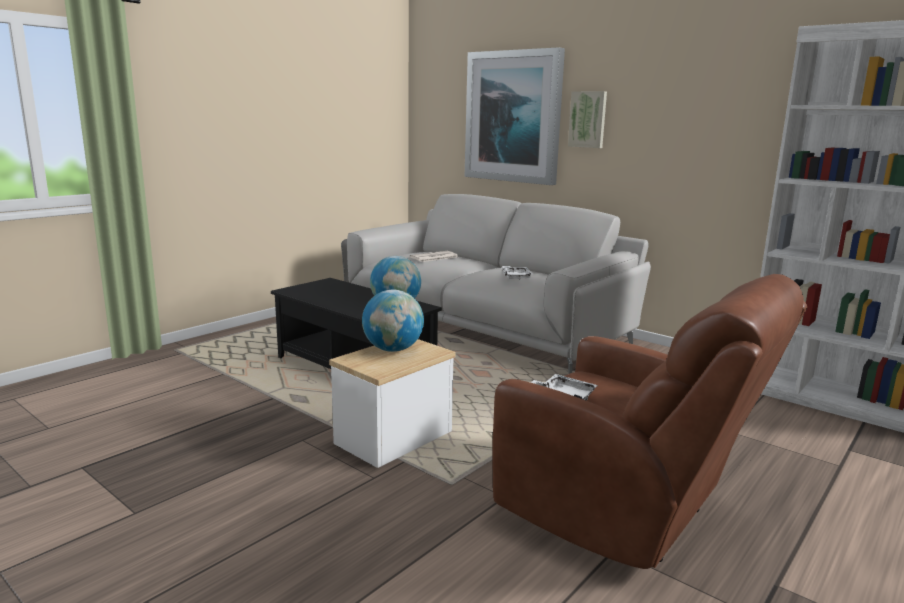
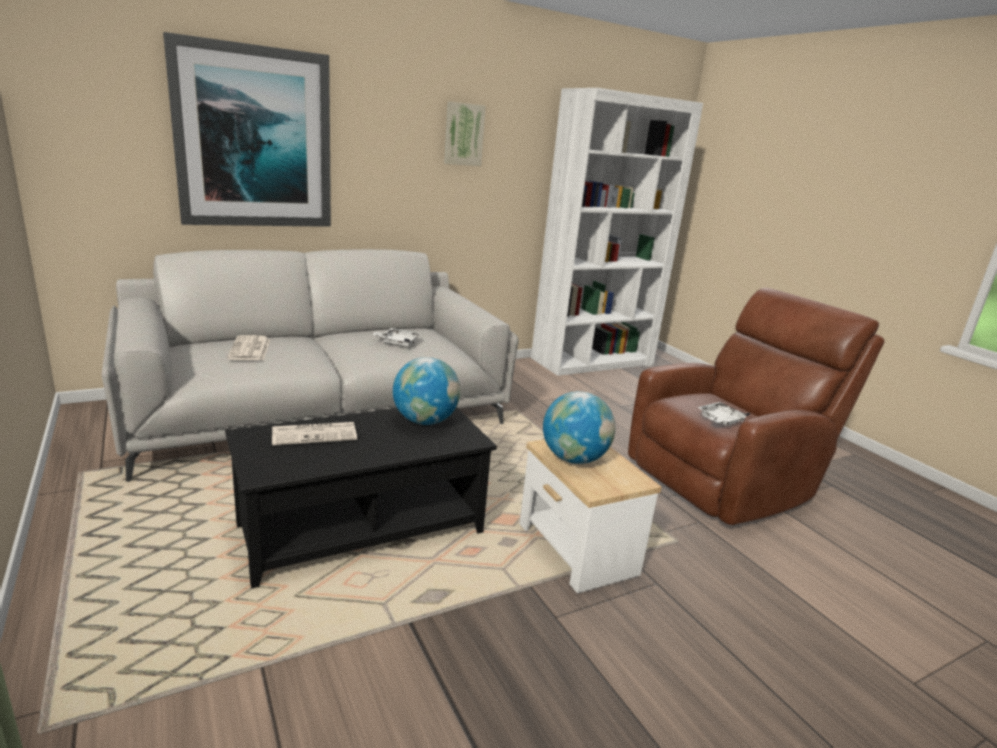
camera: 70 degrees left, 5 degrees up
(345, 290) = (315, 434): none -> newspaper
(588, 119) = (364, 147): picture -> picture (463, 134)

